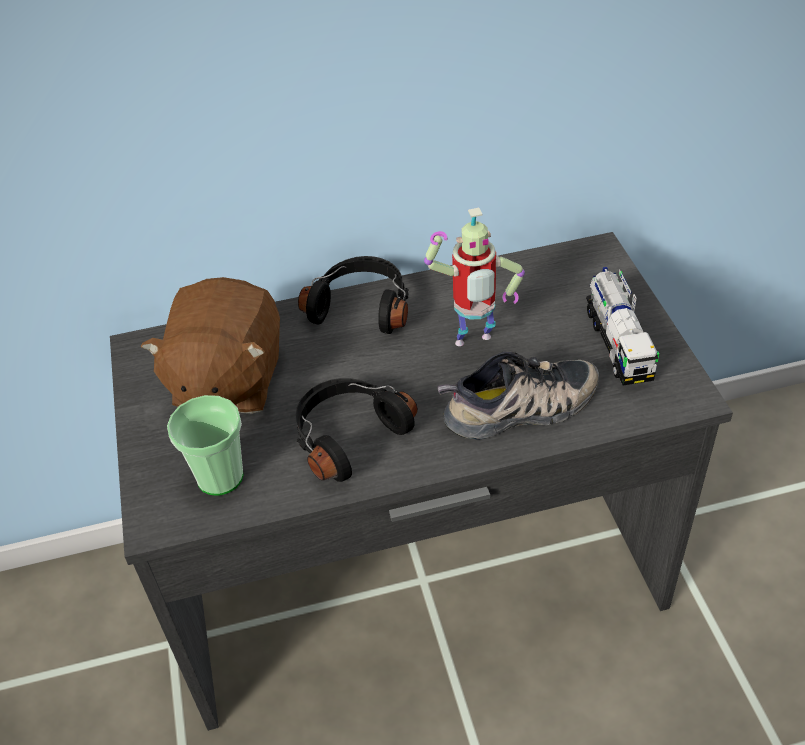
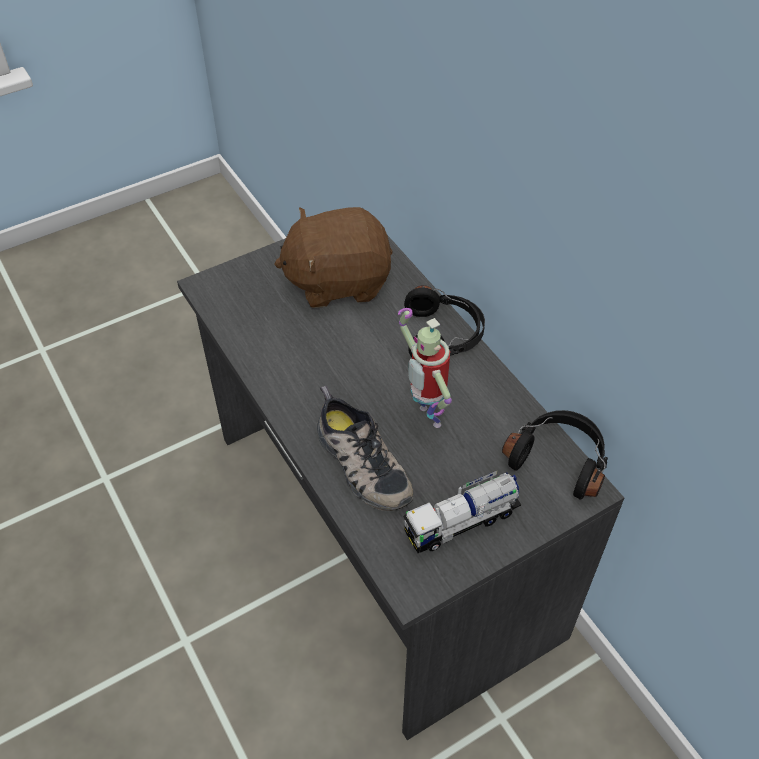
camera: 70 degrees right, 5 degrees up
(220, 477) = (249, 305): cup -> none
(348, 435) = (303, 362): black headphones -> black headphones (559, 459)

